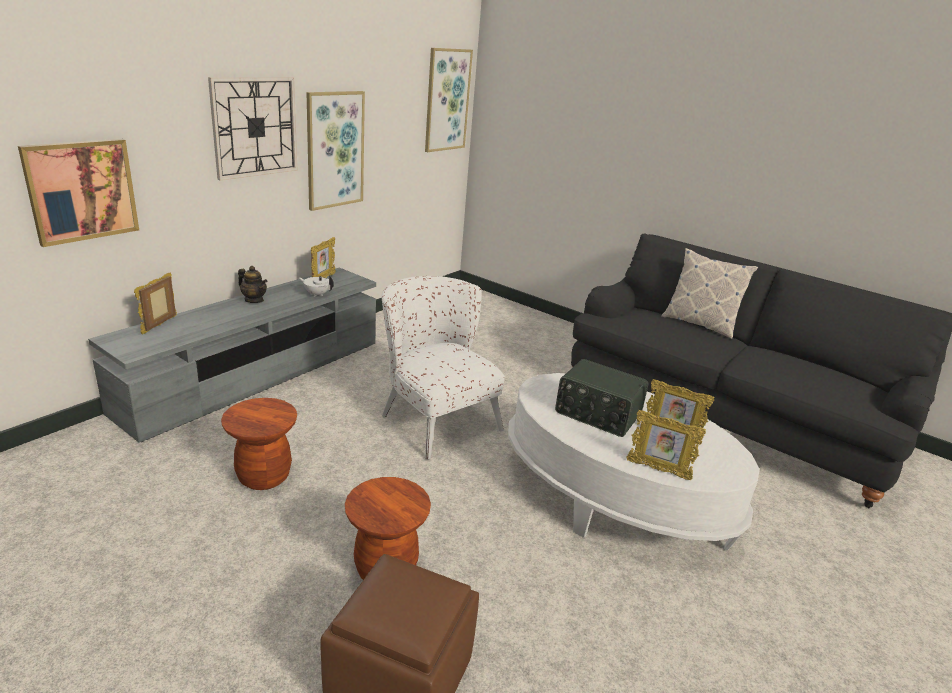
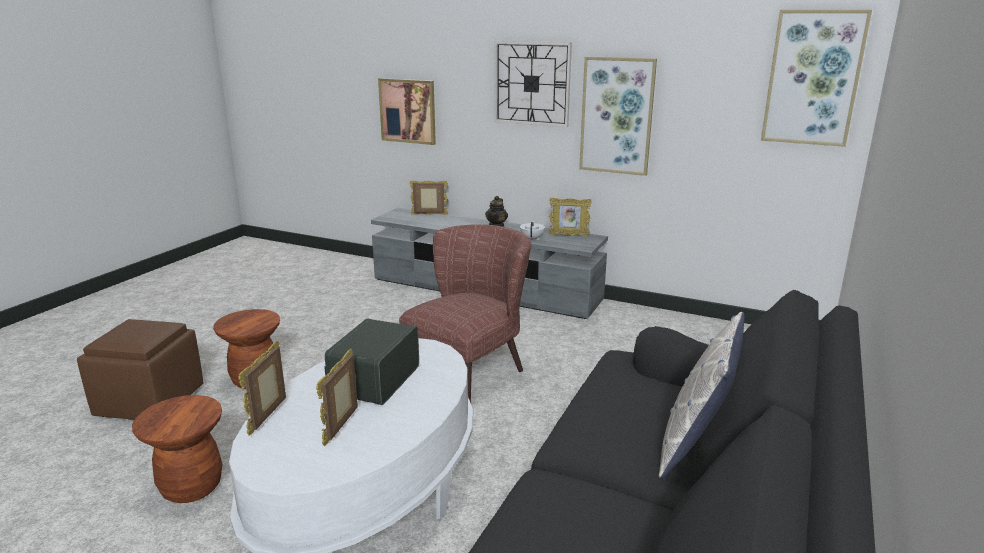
camera: 80 degrees right, 5 degrees down
(264, 476) = (352, 320): brown stool -> brown stool (191, 486)
(434, 417) = (471, 368): white armchair -> brown armchair

